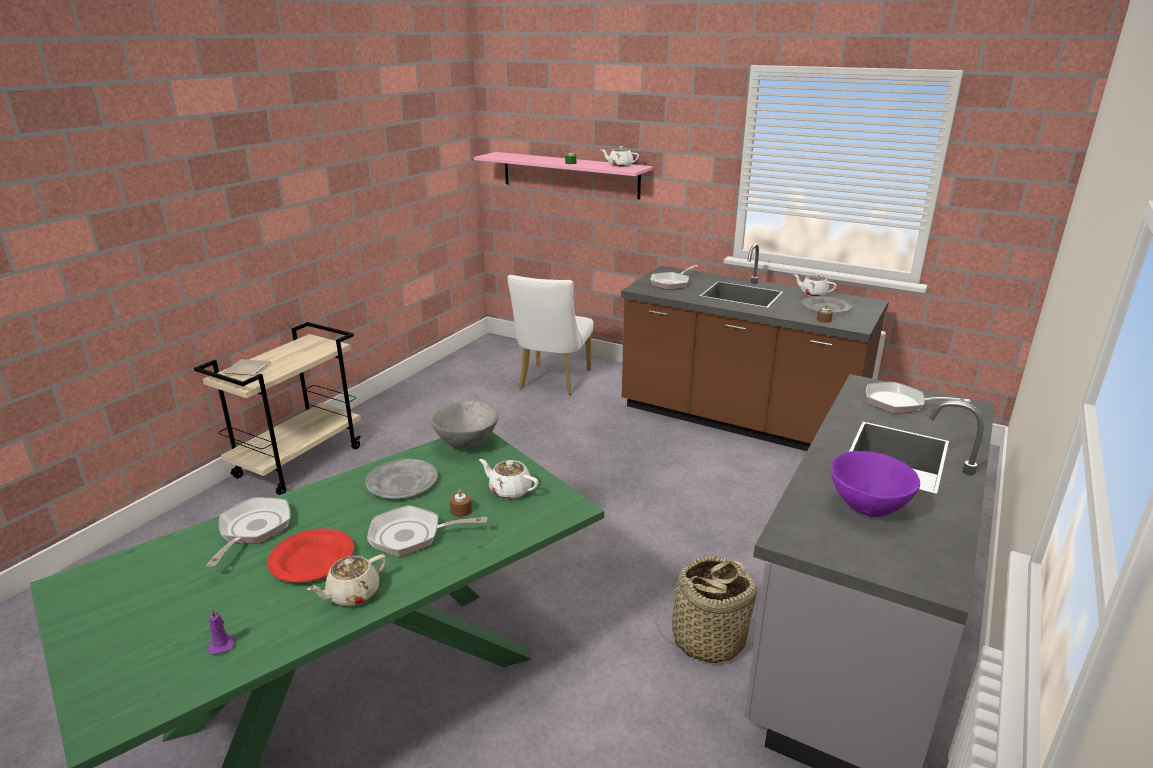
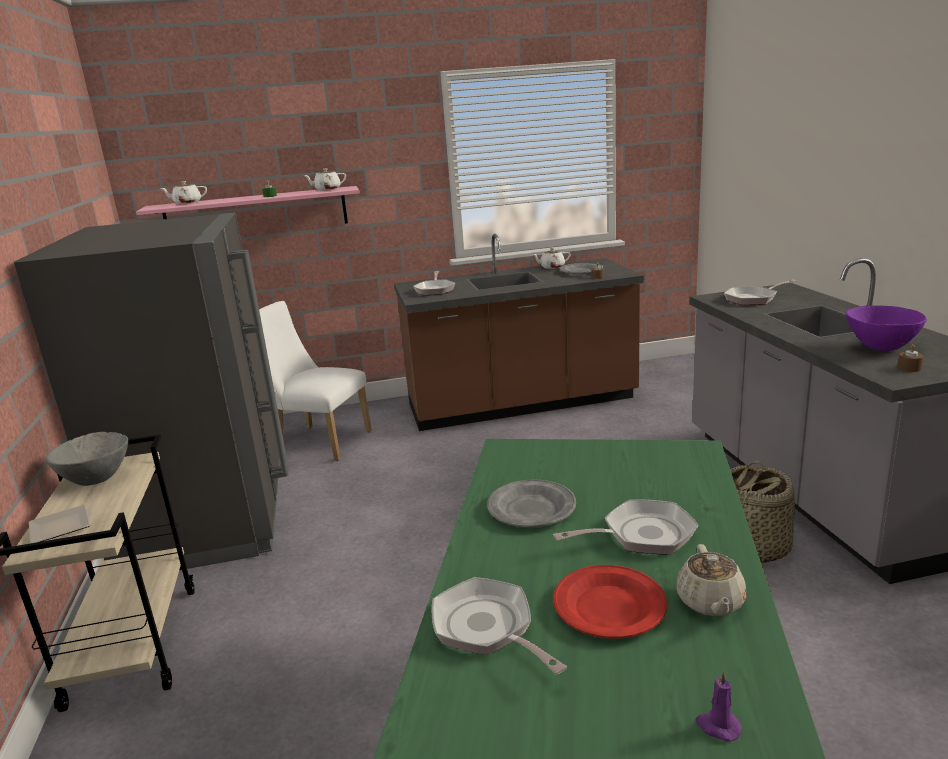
camera: 40 degrees left, 5 degrees down
(412, 536) = (642, 535): frying pan -> frying pan turned 150 degrees counterclockwise
(427, 404) = (209, 515): none -> grey fridge
(461, 510) = (630, 496): brown candle -> brown candle (909, 368)
(467, 445) = (514, 456): grey bowl -> grey bowl (97, 479)
(509, 490) = (629, 464): white teapot -> white teapot (187, 203)
(552, 381) = (317, 441): white chair -> white chair turned 135 degrees clockwise

